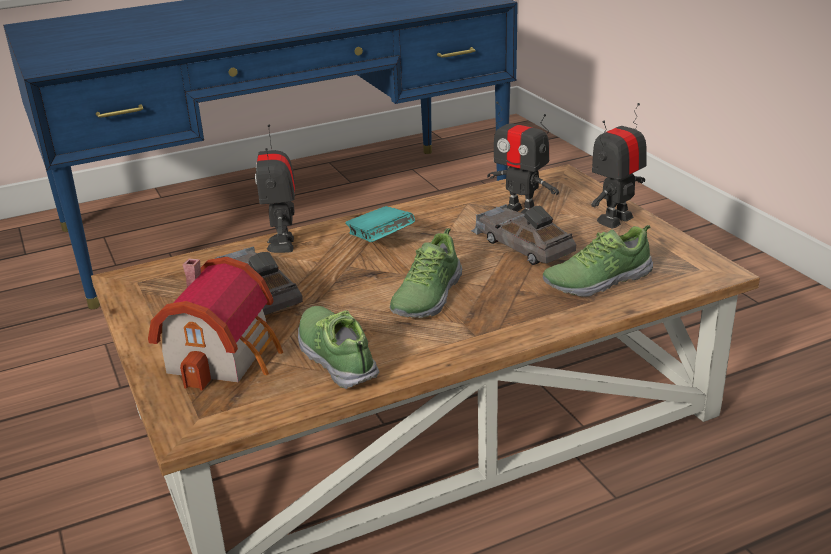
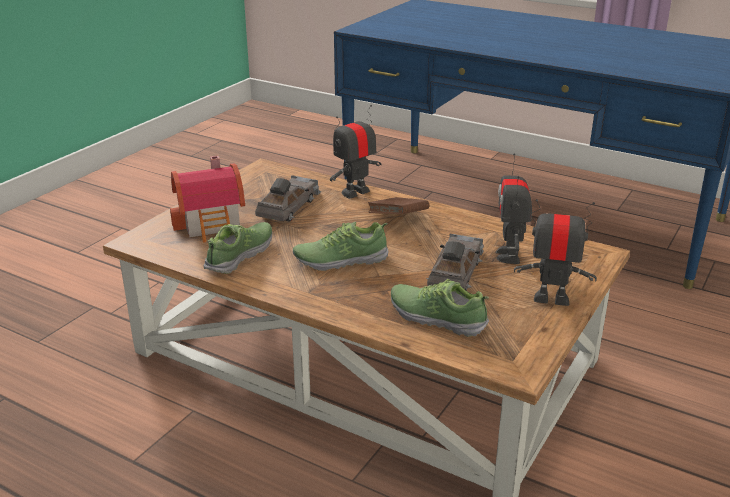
camera: 55 degrees right, 0 degrees up
(380, 240) = (398, 220): turquoise book -> brown book

